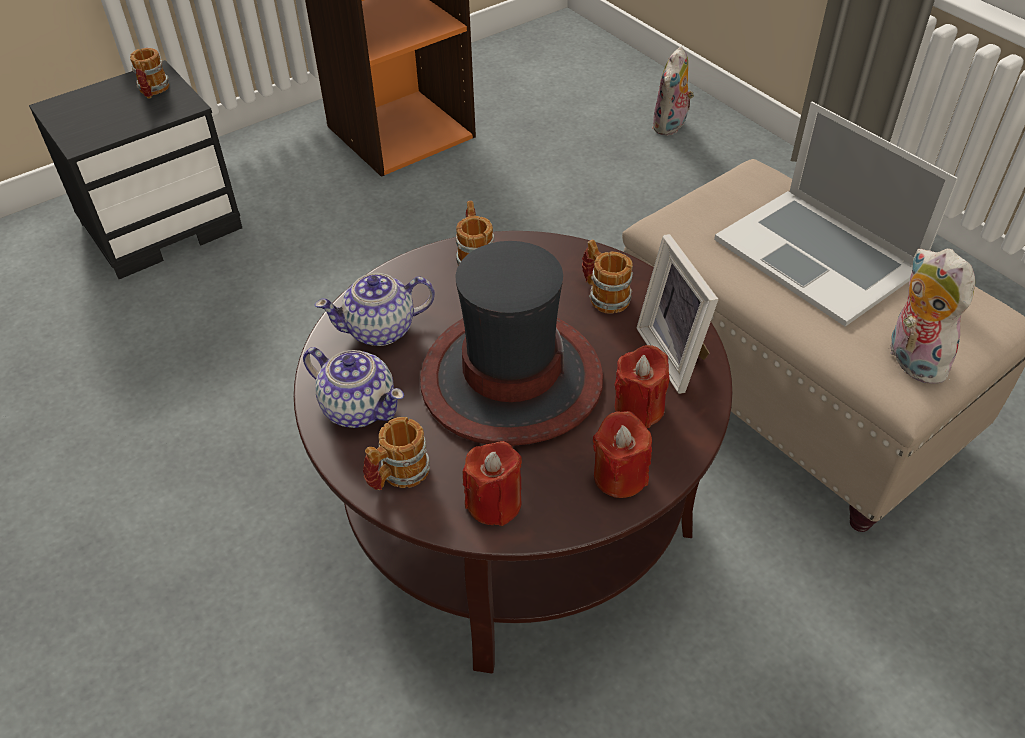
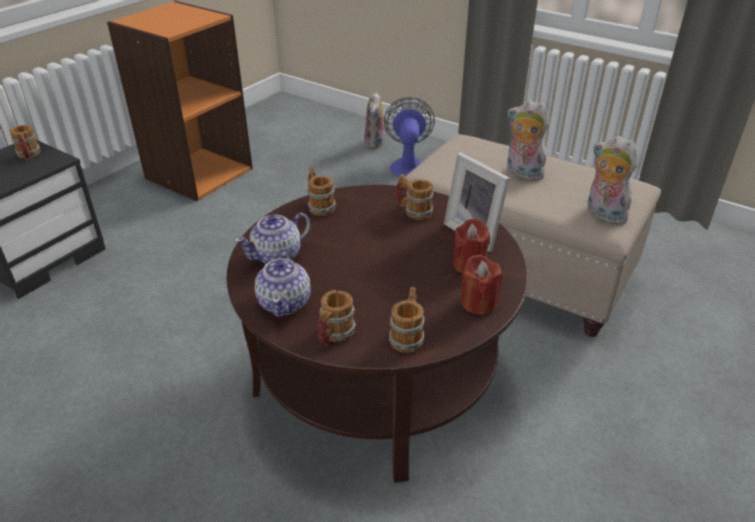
camera: 20 degrees left, 10 degrees down
(358, 407) = (285, 303): teapot -> teapot turned 75 degrees clockwise
(494, 503) = (408, 335): red candle -> mug
(510, 379) = (379, 266): hat -> none
(704, 172) = (407, 164): none -> fan
(817, 255) = (522, 173): laptop -> plush toy

